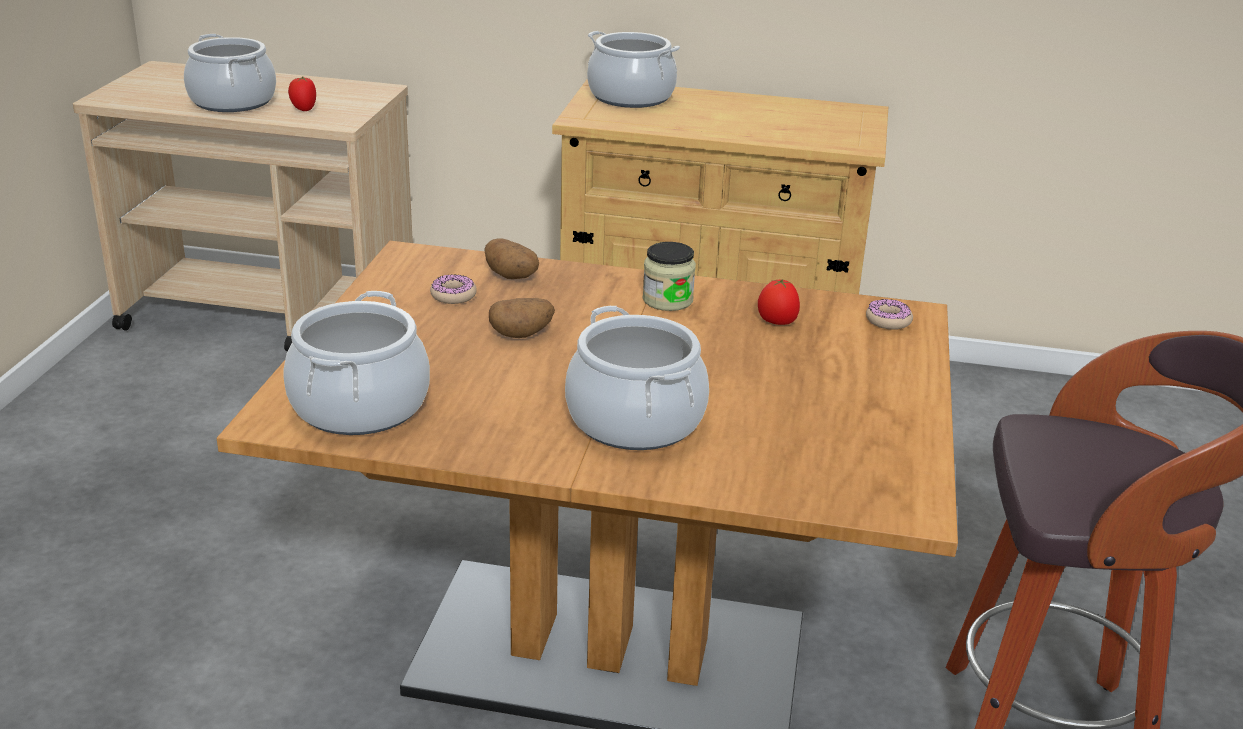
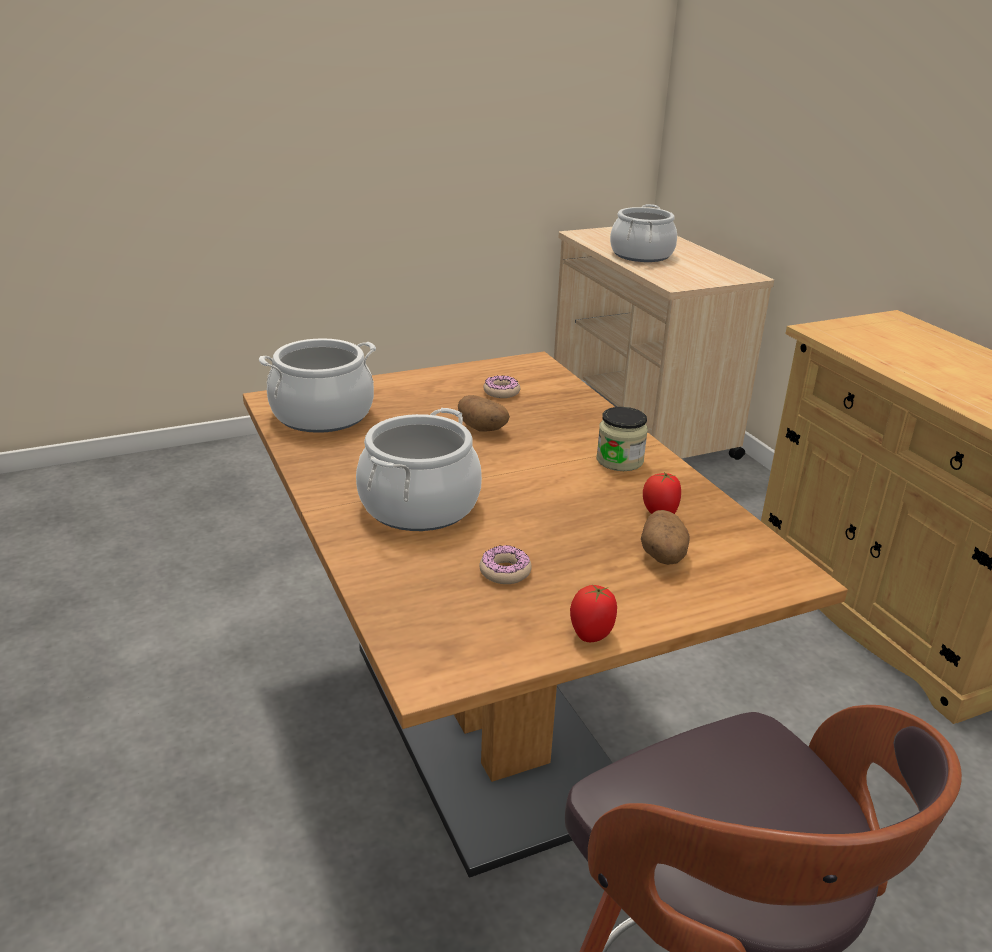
camera: 55 degrees right, 0 degrees up
(303, 109) = (671, 271): tomato -> tomato (591, 634)
(512, 276) = (560, 399): potato -> potato (663, 557)
(631, 97) = (901, 331): cooking pot -> none
(888, 321) = (754, 566): donut -> donut (505, 571)

